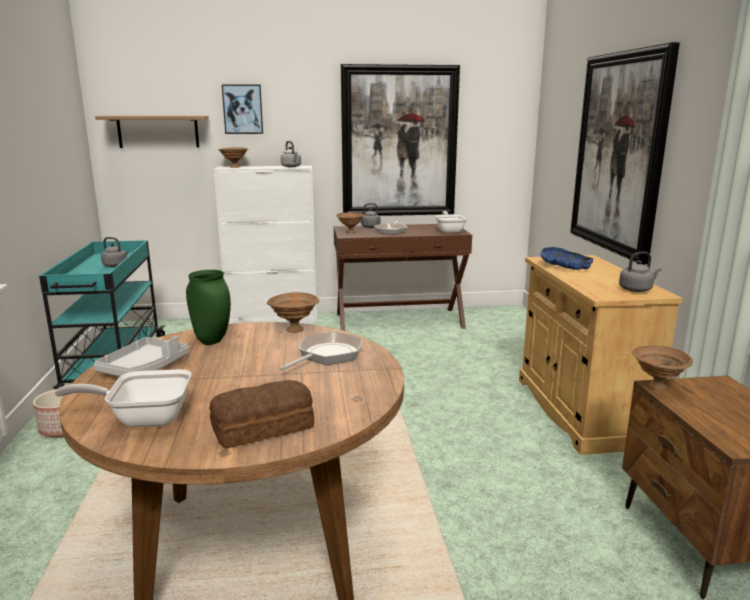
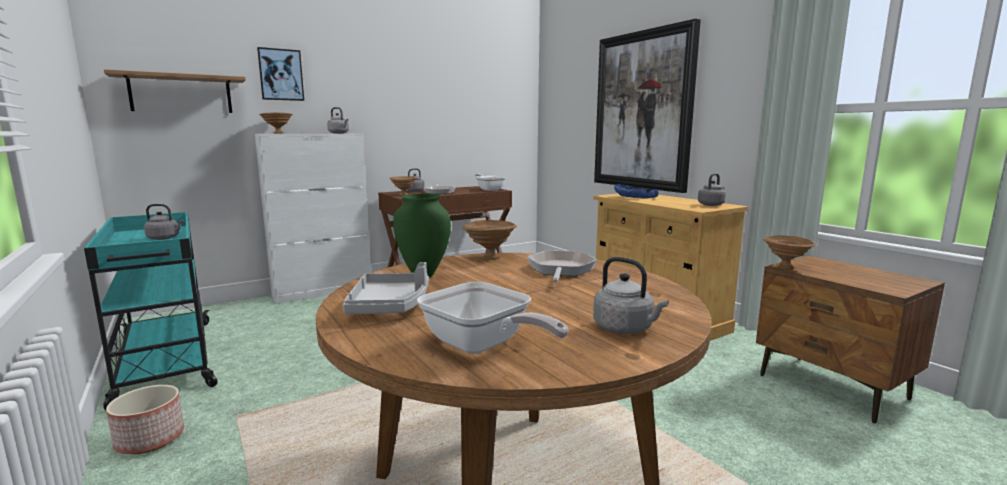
camera: 25 degrees left, 5 degrees down
(144, 418) = (482, 346): frying pan -> frying pan turned 105 degrees counterclockwise
(265, 428) = (625, 329): bread -> grey kettle
(399, 142) = (433, 113): picture -> none

